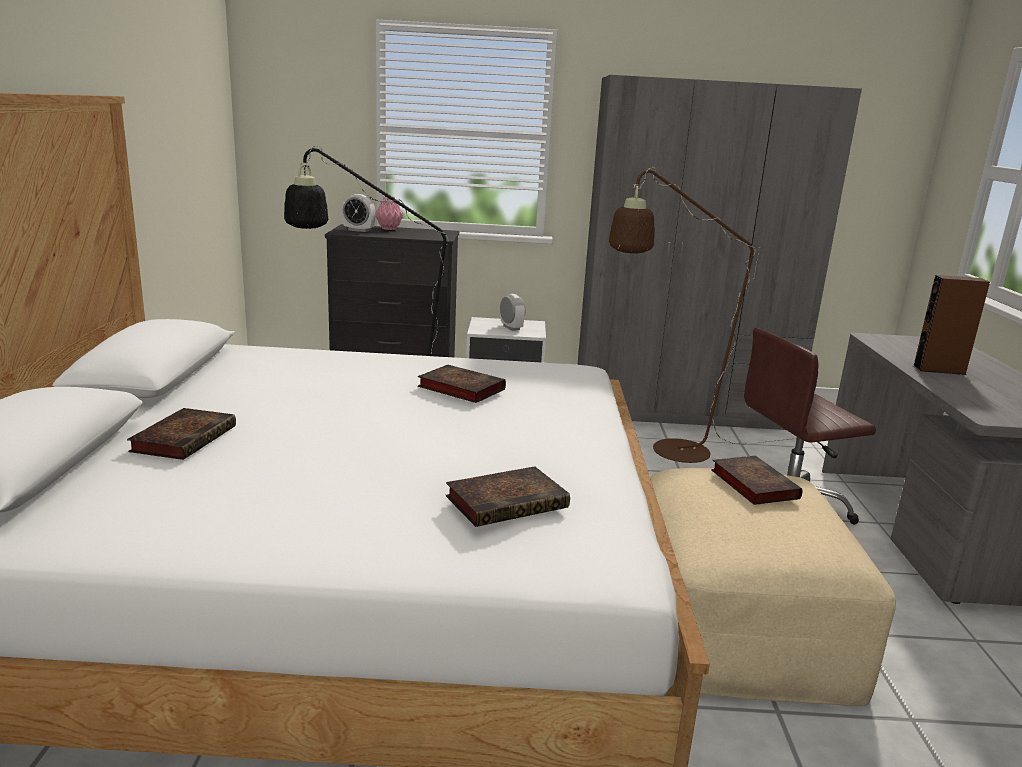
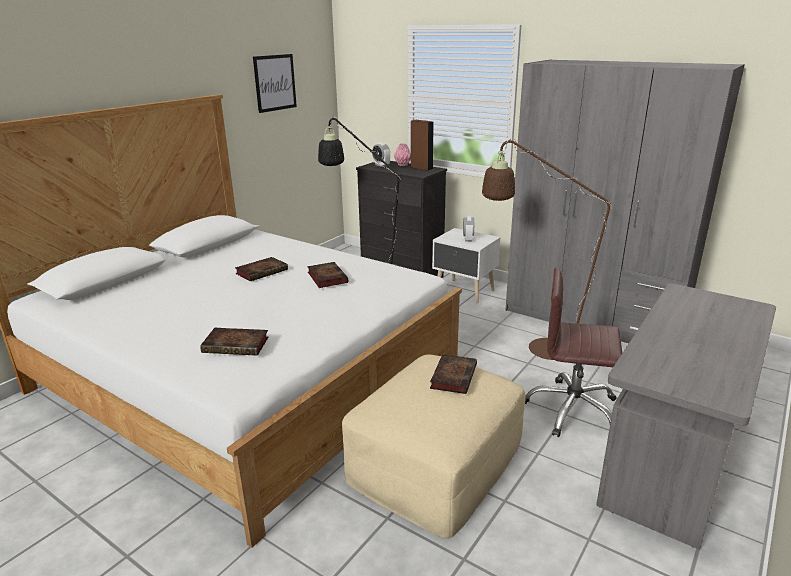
camera: 35 degrees right, 5 degrees up
(173, 90) = (275, 83): none -> picture
(185, 438) = (170, 281): book -> book (262, 271)
(939, 370) = (679, 328): brown speaker -> brown speaker (421, 168)

